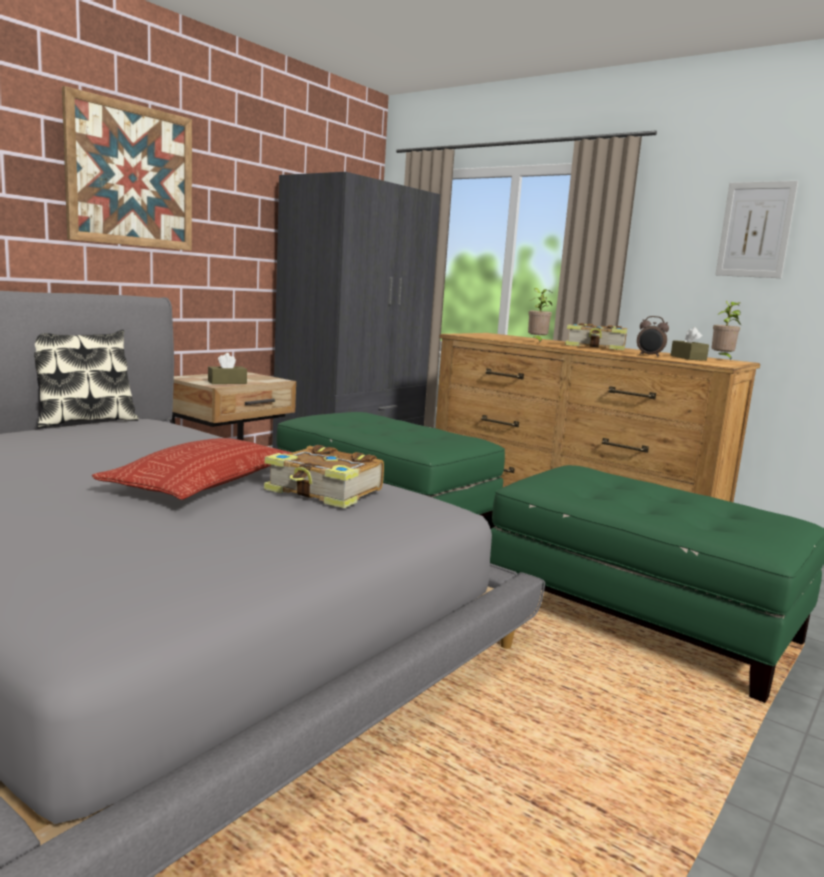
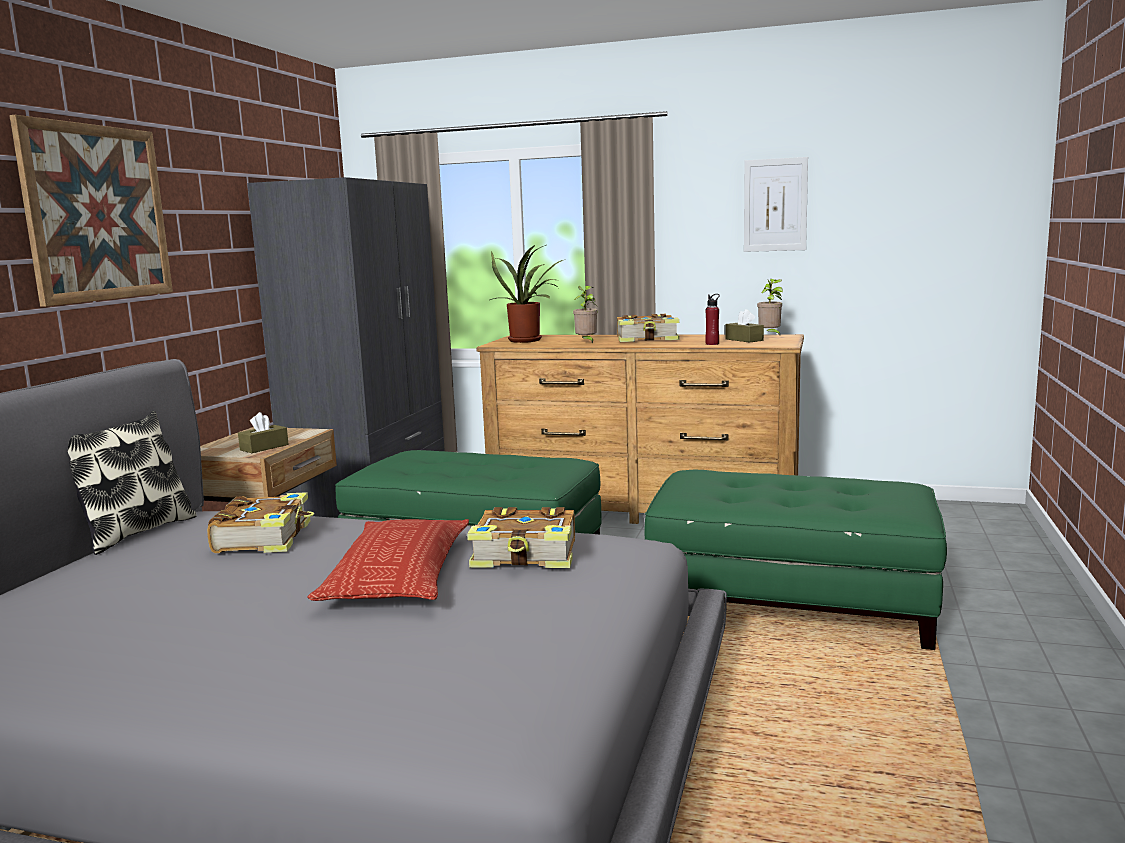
camera: 20 degrees left, 0 degrees up
(154, 440) = (265, 538): none -> book
(491, 336) = (528, 340): none -> potted plant
(649, 356) = (712, 344): alarm clock -> red bottle

